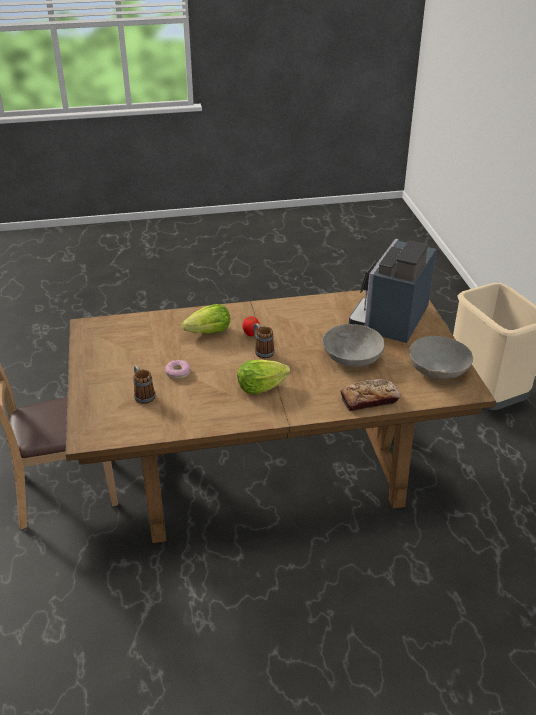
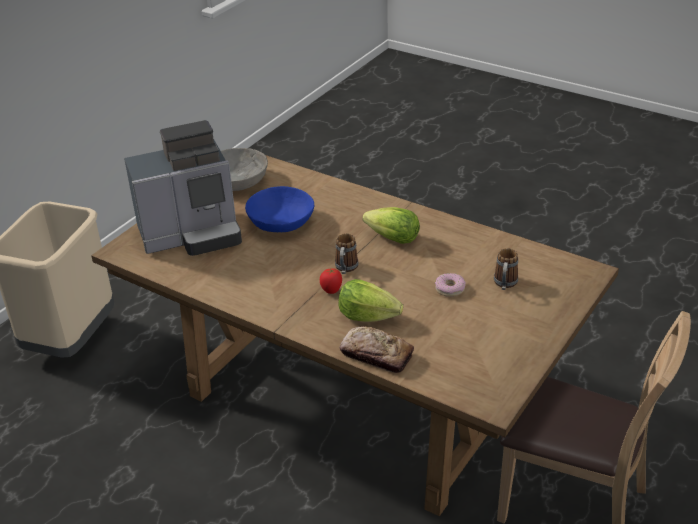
camera: 135 degrees left, 0 degrees up
(351, 357) = (281, 223): grey bowl -> blue bowl
(369, 399) = (325, 189): bread -> bread (376, 355)

